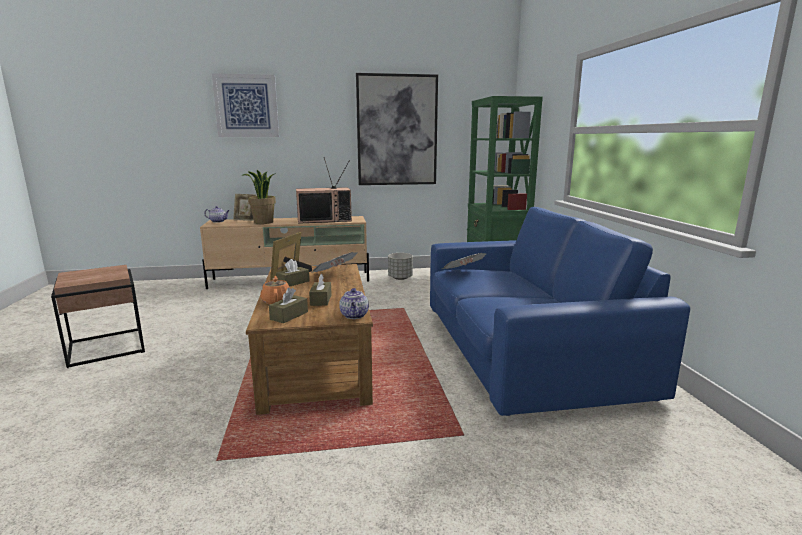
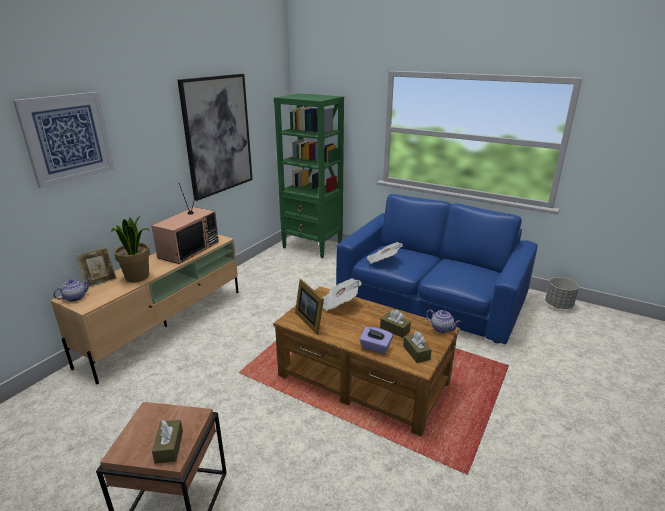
camera: 50 degrees left, 10 degrees up
(276, 301) = (375, 347): orange teapot -> purple tissue box
(293, 282) = (336, 327): brown tissue box -> brown tissue box (169, 447)
(400, 278) = (255, 277): grey planter -> grey planter (558, 305)

